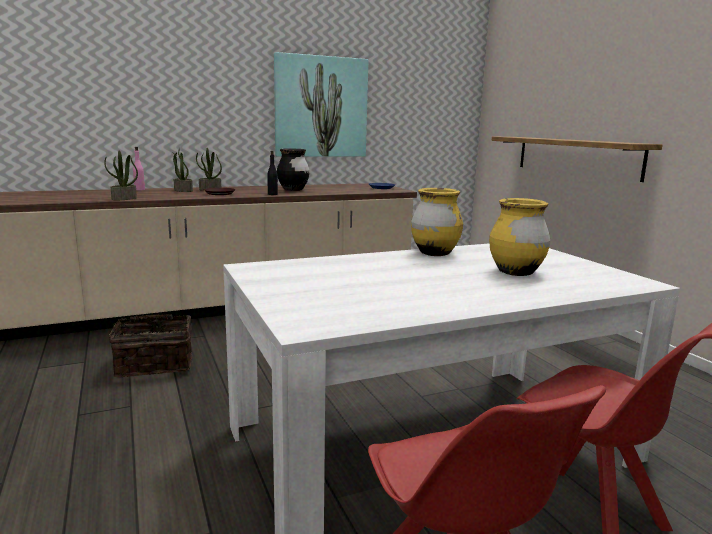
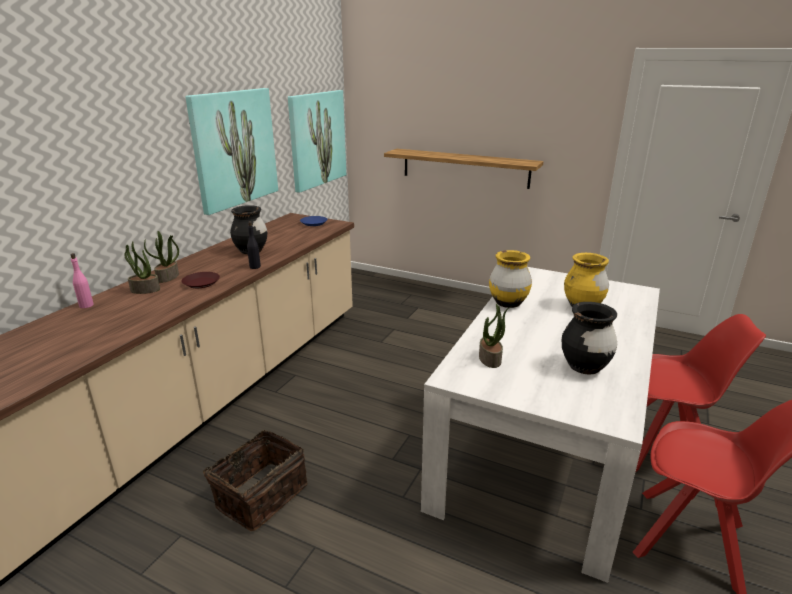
camera: 40 degrees left, 10 degrees up
(124, 199) = (127, 332): potted plant -> potted plant (490, 359)
(385, 296) = (584, 367): none -> black vase
(432, 120) = (317, 139): none -> picture

